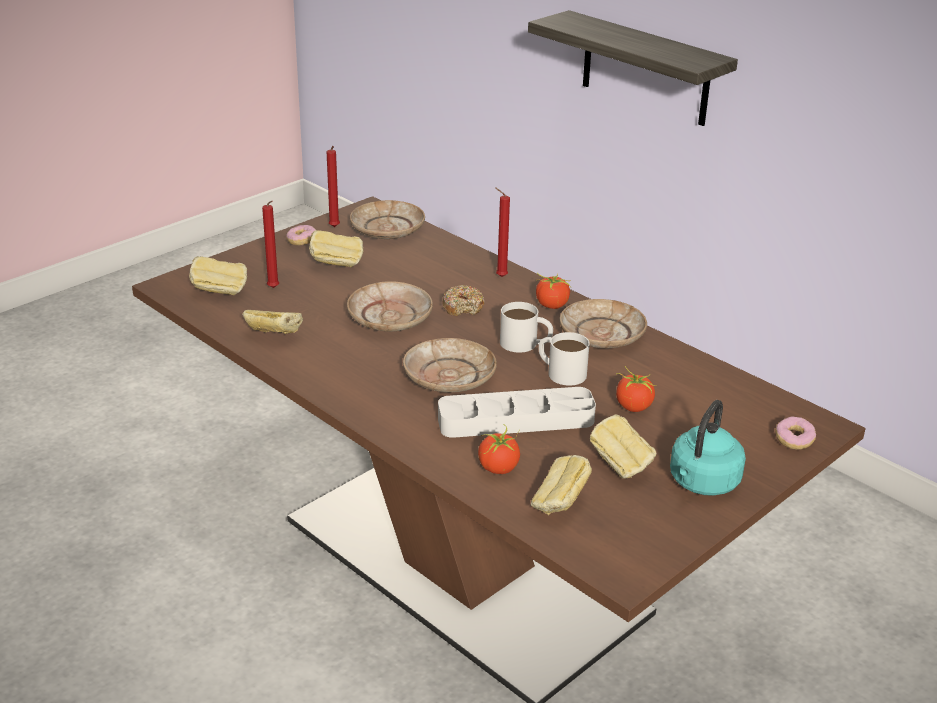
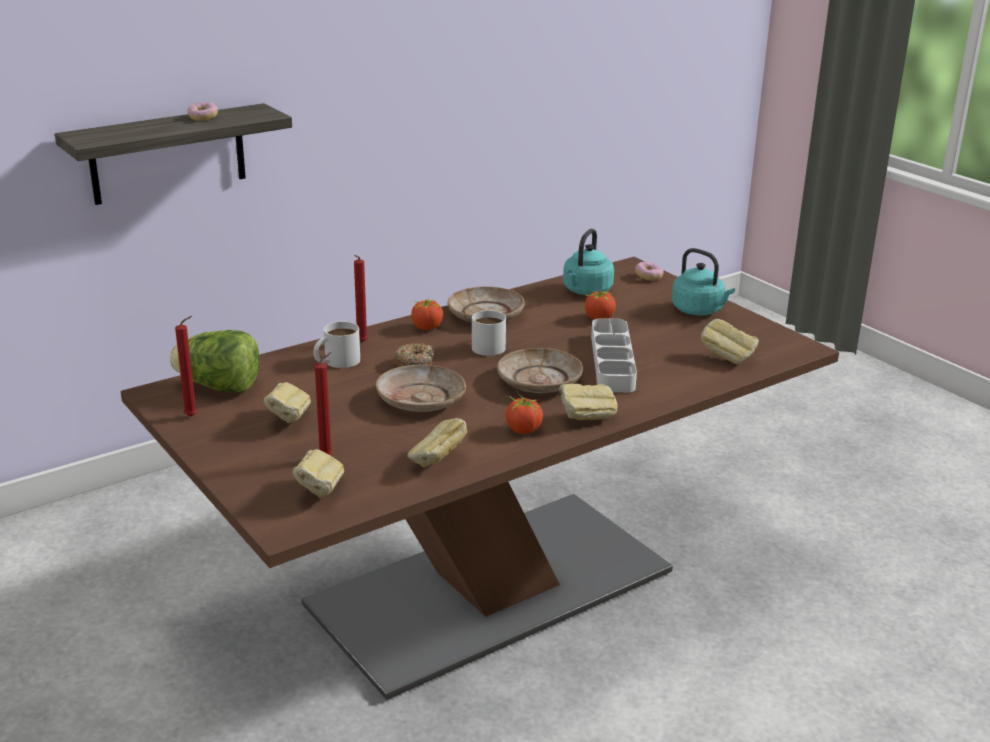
camera: 80 degrees left, 5 degrees down
(302, 241) = (216, 437): donut -> donut (203, 118)
(387, 229) = (219, 387): beige plate -> lettuce
(498, 468) = (680, 375): tomato -> tomato (523, 430)
(560, 371) = (541, 337): white mug -> white mug (336, 362)
(621, 466) = (678, 333): bread -> bread (586, 419)
(712, 394) = (586, 291): none -> turquoise kettle

